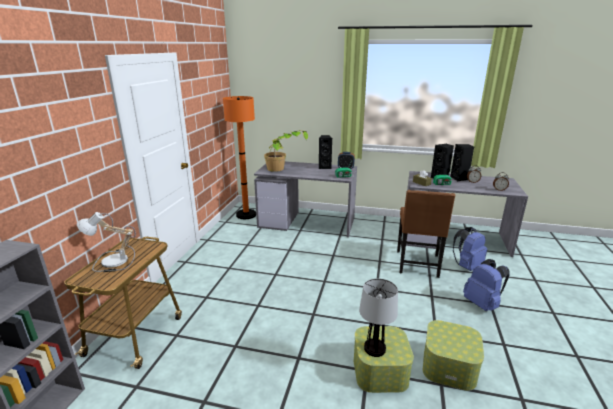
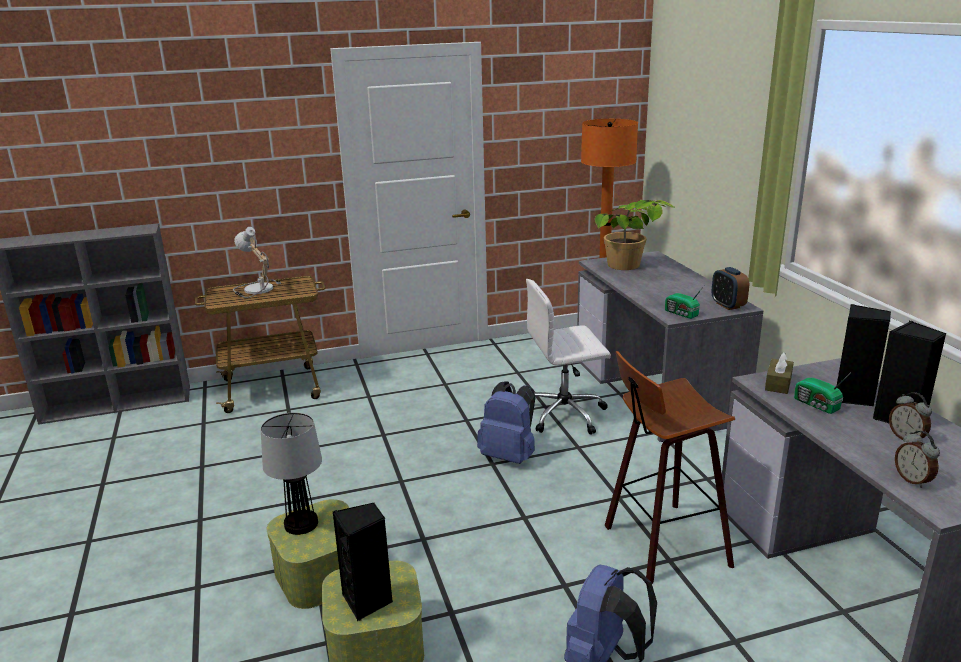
camera: 60 degrees right, 0 degrees up
(302, 247) = (566, 414): none -> white office chair
(325, 167) = (702, 290): black speaker -> black speaker (368, 601)
(418, 264) = (661, 545): brown chair -> stool
(467, 266) = (742, 615): blue backpack -> blue backpack (509, 456)

